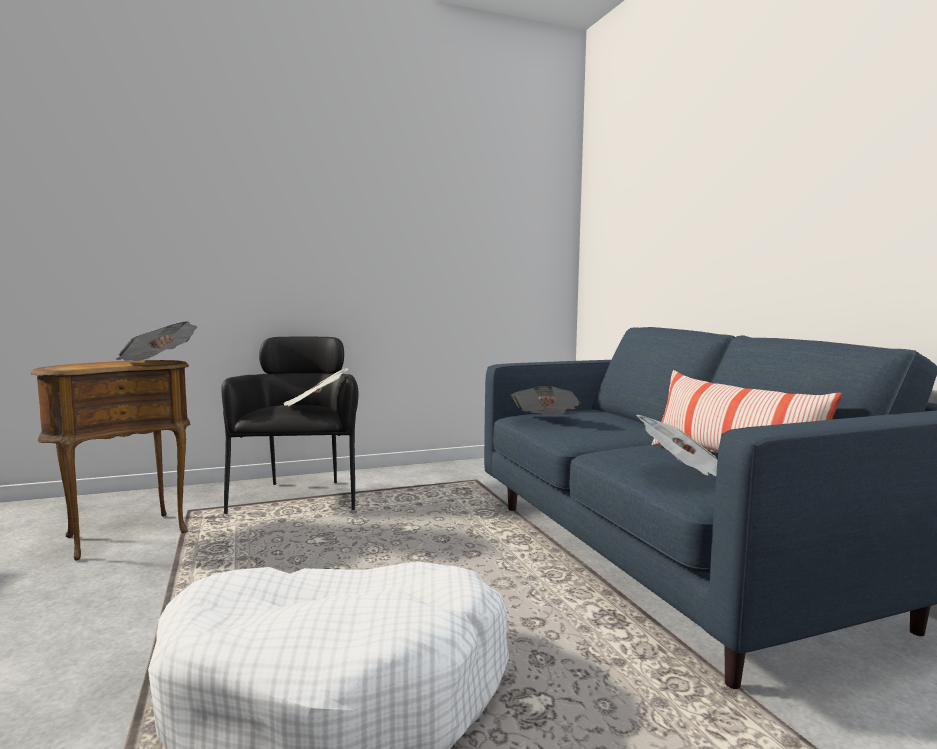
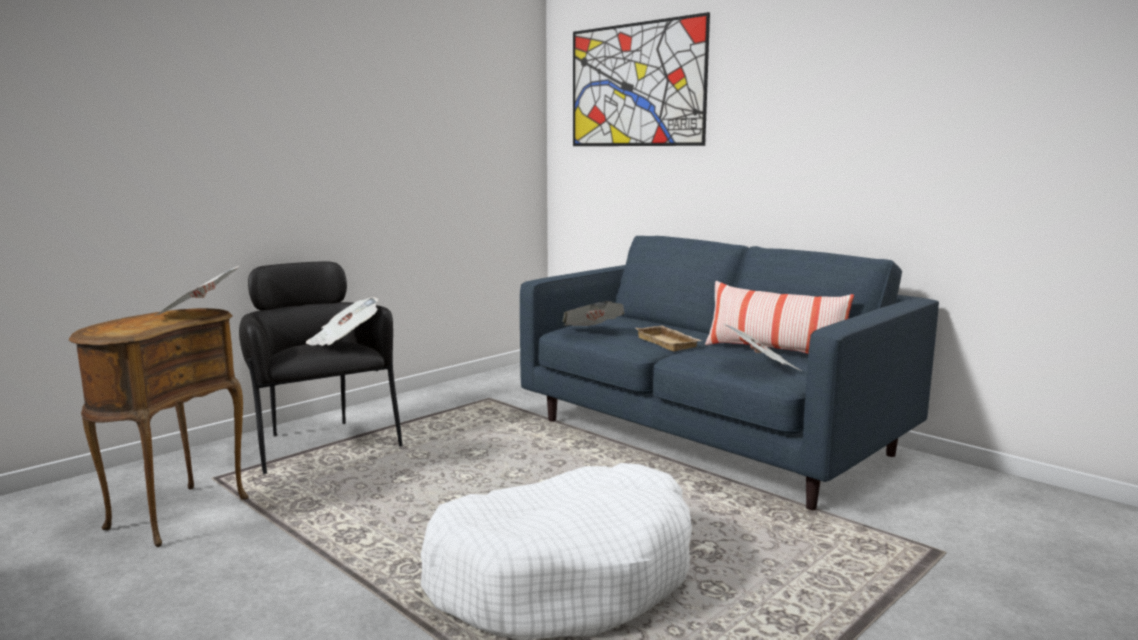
camera: 25 degrees left, 5 degrees up
(612, 438) = (669, 343): none -> beige tray
(649, 176) = (636, 85): none -> picture

